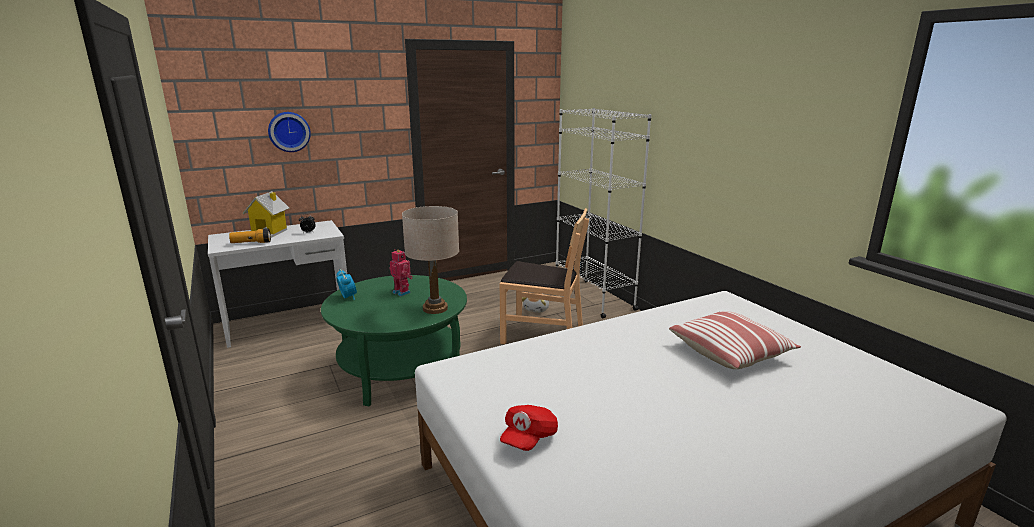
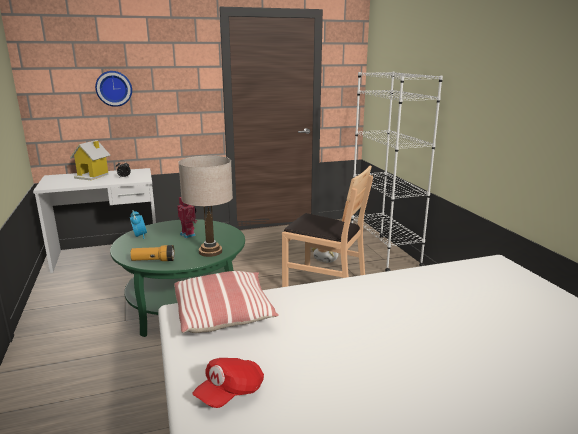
camera: 10 degrees right, 0 degrees up
(251, 243) = (72, 184): flashlight -> flashlight (153, 260)
(730, 352) = (483, 321): pillow -> pillow (224, 314)

